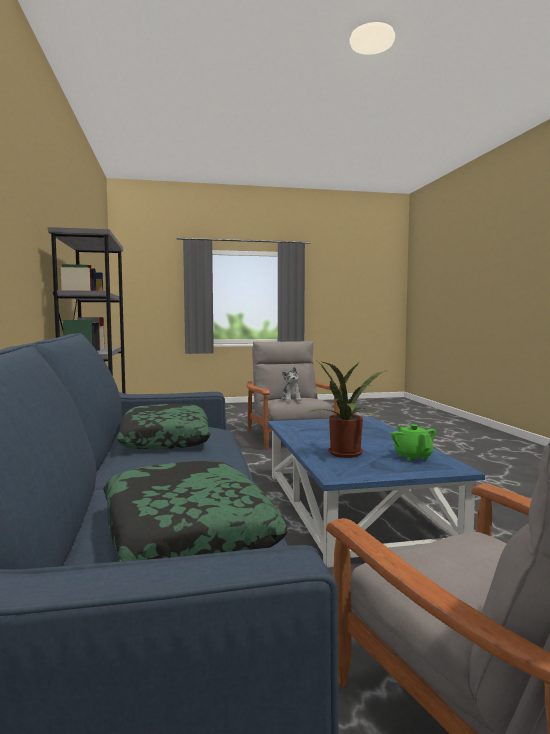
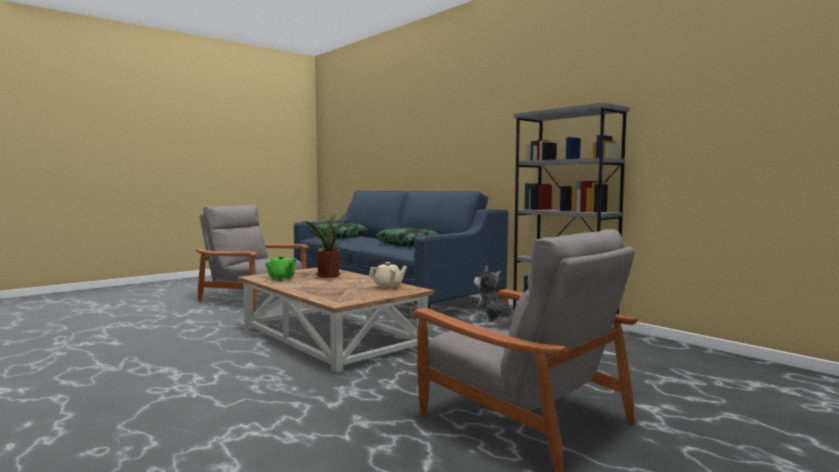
camera: 150 degrees right, 0 degrees up
(300, 428) = (388, 287): none -> beige teapot
(355, 508) = (328, 337): blue coffee table -> brown coffee table

